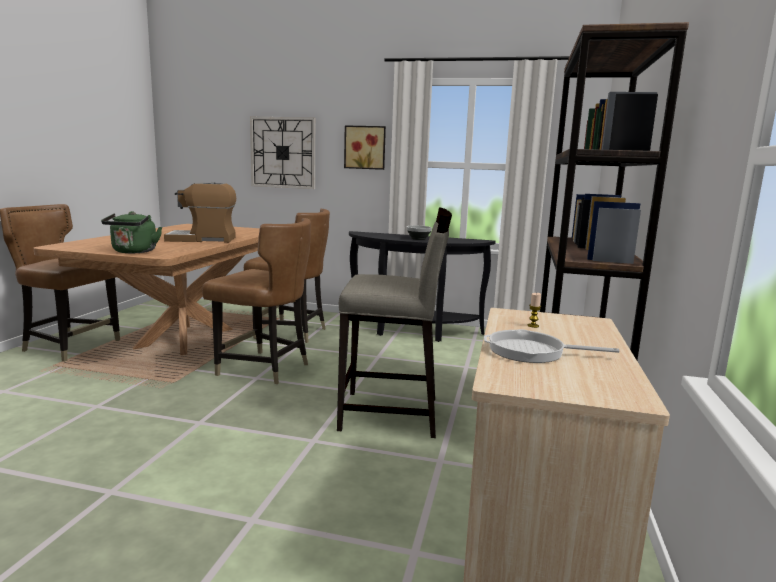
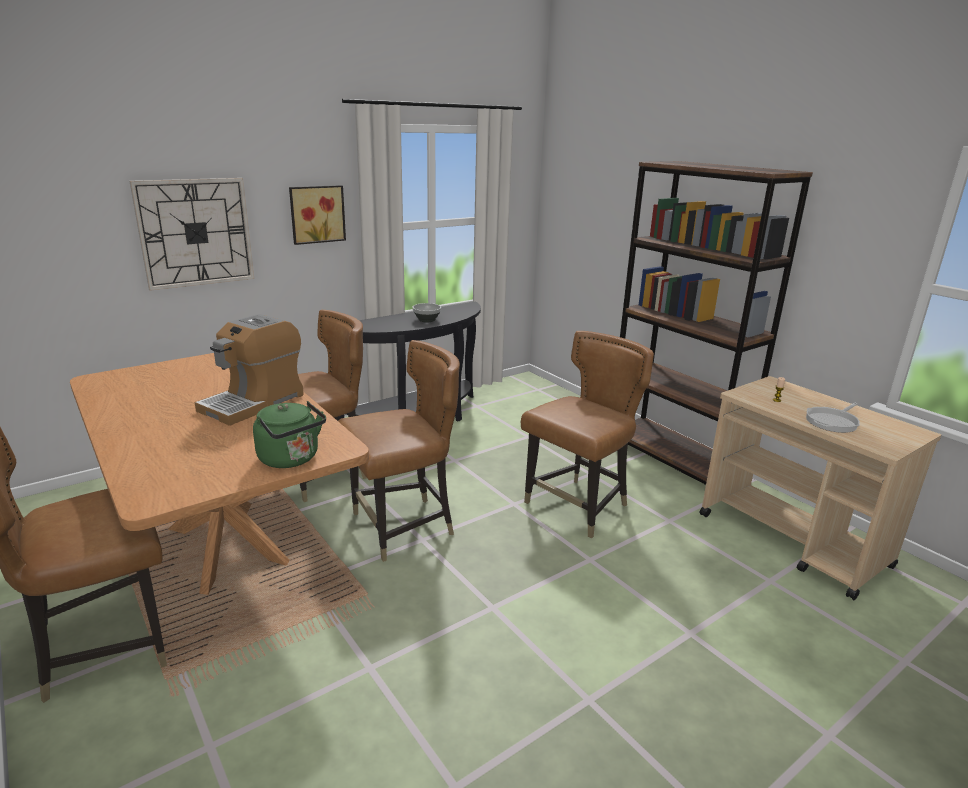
camera: 50 degrees left, 10 degrees up
(391, 414) = (578, 506): beige stool -> brown chair

